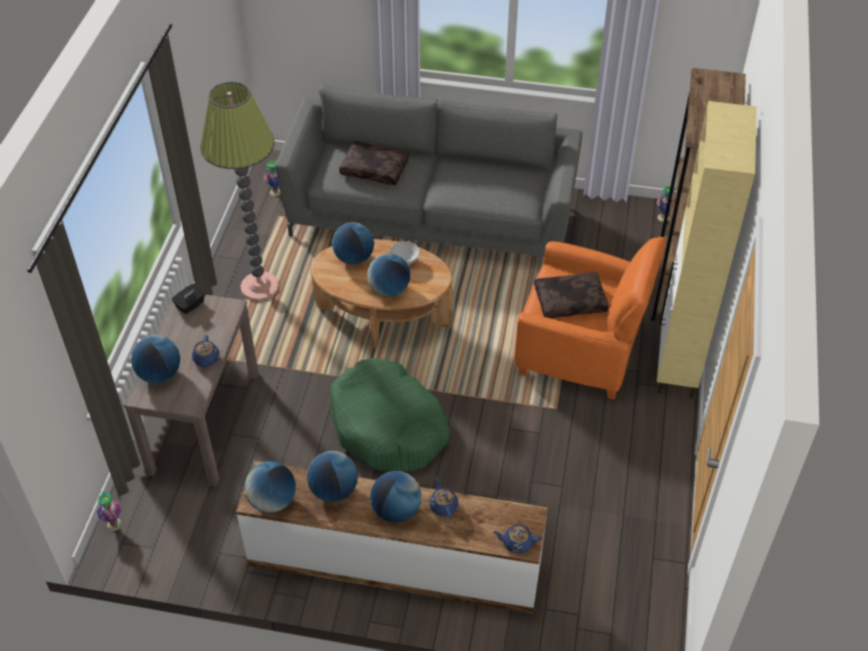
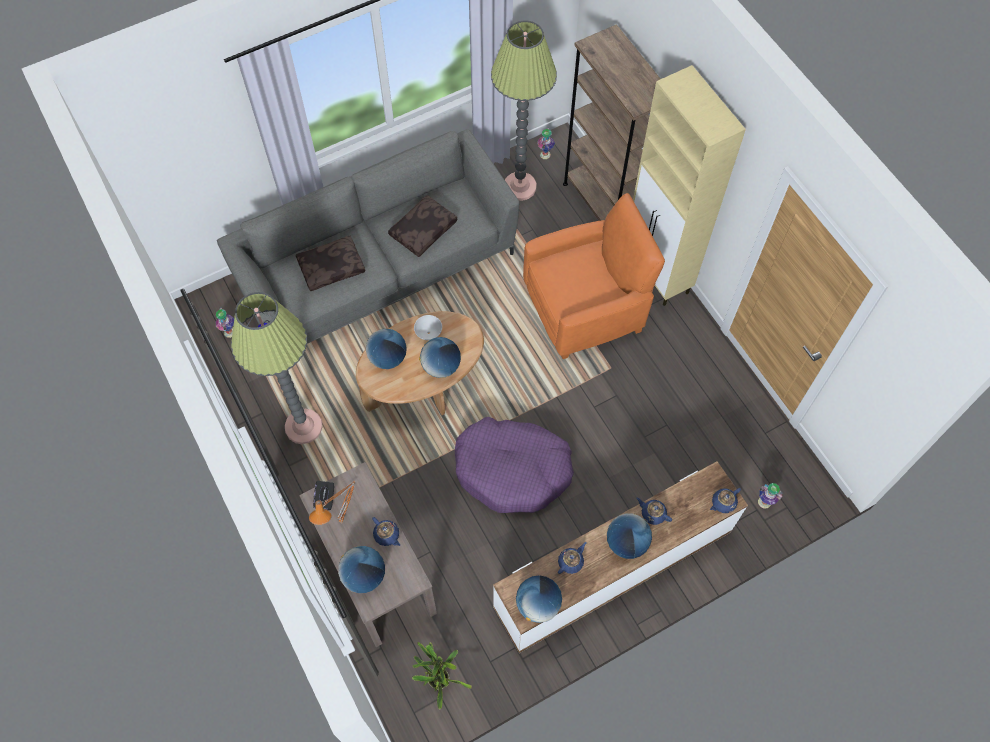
camera: 40 degrees left, 15 degrees up
(114, 524) = (392, 704): vase -> vase (764, 502)
(166, 534) = (439, 679): none -> potted plant
(185, 329) = (343, 523): none -> orange table lamp
(333, 490) = (571, 562): globe -> blue teapot
(388, 427) = (512, 470): green dog bed -> purple dog bed
(570, 300) = (577, 282): brown pillow -> brown pillow (423, 229)
(615, 228) = (519, 187): none -> floor lamp

